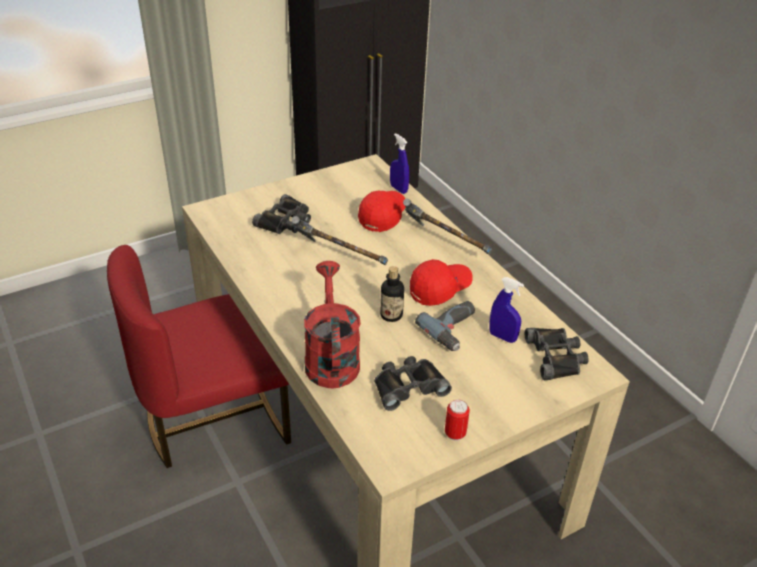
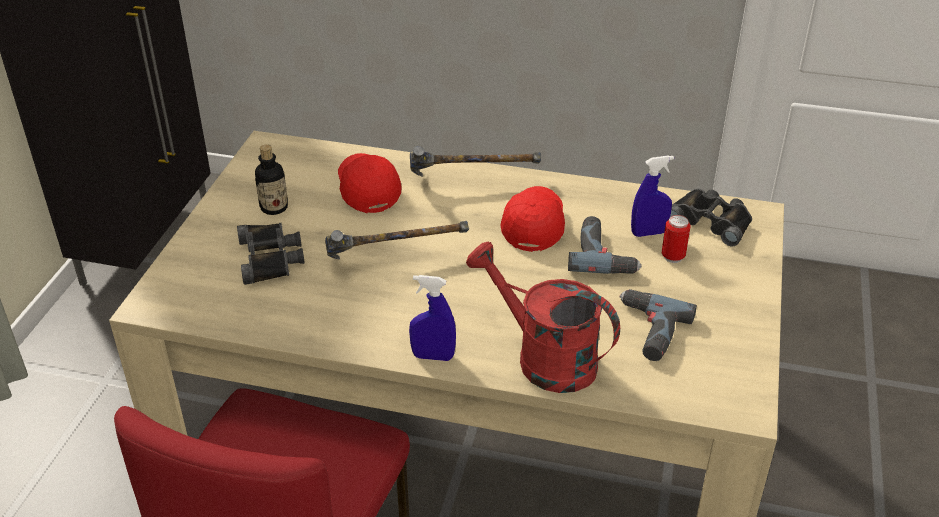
camera: 45 degrees left, 0 degrees up
(391, 315) = (531, 279): bottle -> bottle (274, 207)
(398, 189) = (338, 153): blue spray bottle -> blue spray bottle (433, 356)
(408, 386) = (647, 331): black binoculars -> power drill
(455, 434) = (743, 341): can -> can (673, 257)

